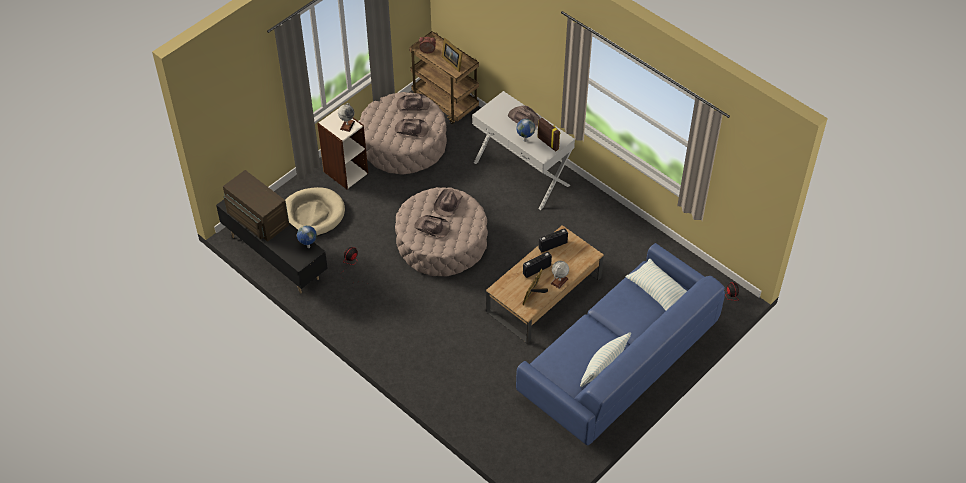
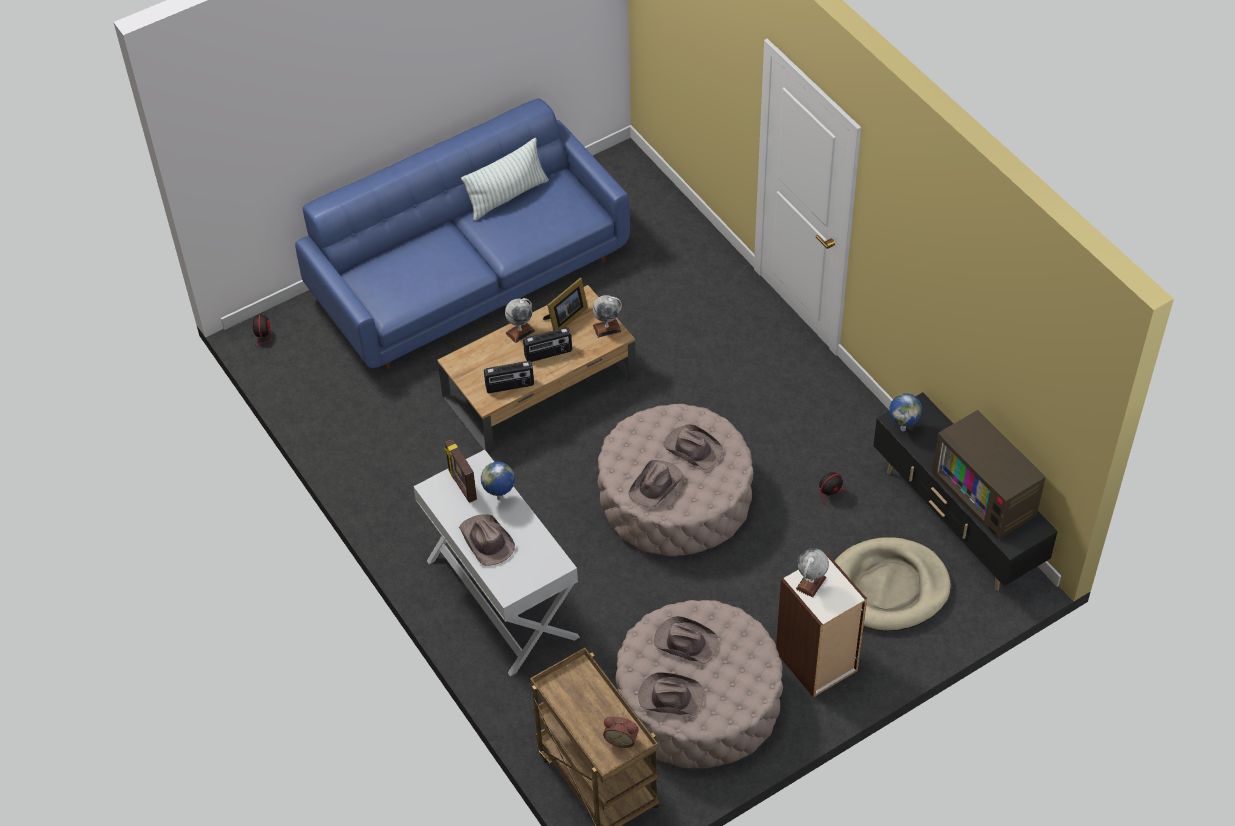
camera: 165 degrees left, 0 degrees up
(452, 62) = (578, 702): picture frame -> none
(505, 293) = (607, 328): none -> globe
(658, 291) = (384, 279): pillow -> none

